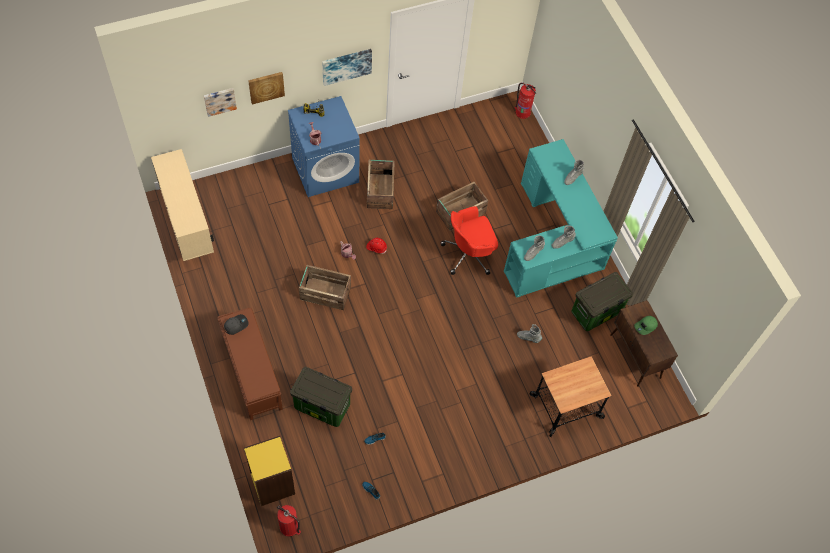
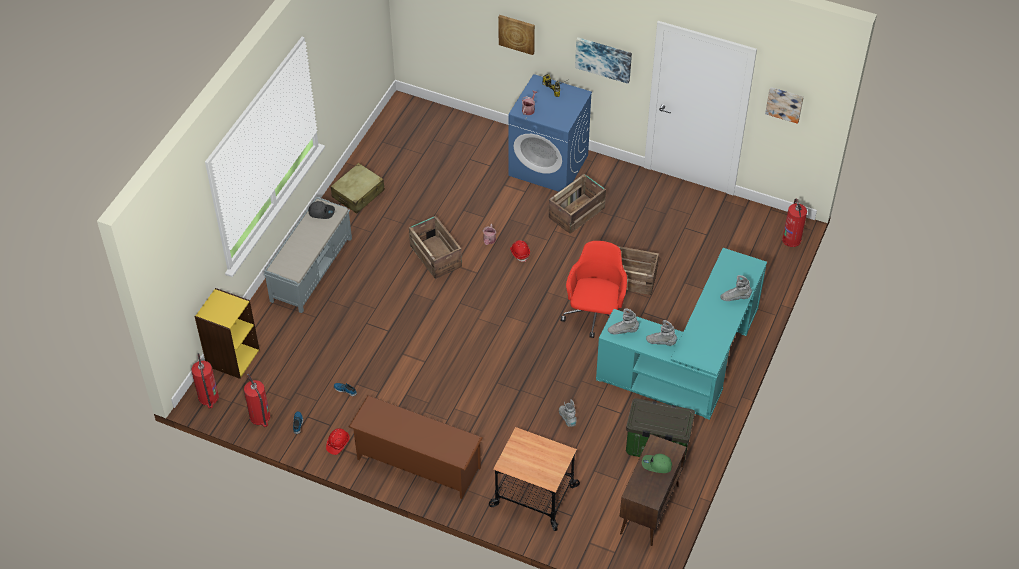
camera: 50 degrees right, 10 degrees down
(188, 227) = (387, 133): beige cabinet -> none
(219, 101) = (469, 22): picture -> picture (784, 104)
(220, 289) = (358, 194): none -> beige suitcase
(251, 371) = (311, 269): brown bench -> grey bench
(321, 406) = (333, 334): storage box -> none
(341, 509) = (260, 417): none -> fire extinguisher
(413, 481) = (338, 444): none -> red hard hat
(469, 254) = (595, 315): red office chair -> red office chair turned 75 degrees clockwise
(476, 448) = (417, 463): none -> brown shoe rack

